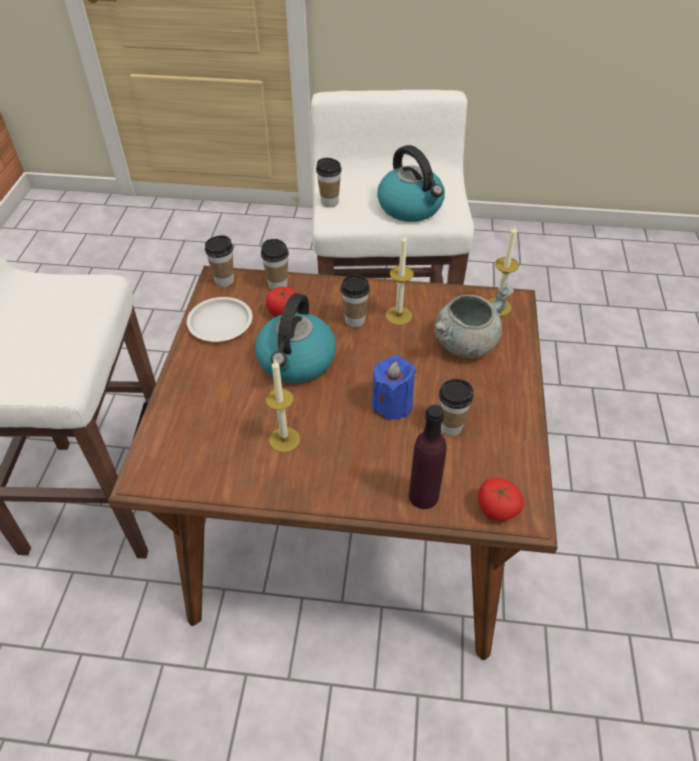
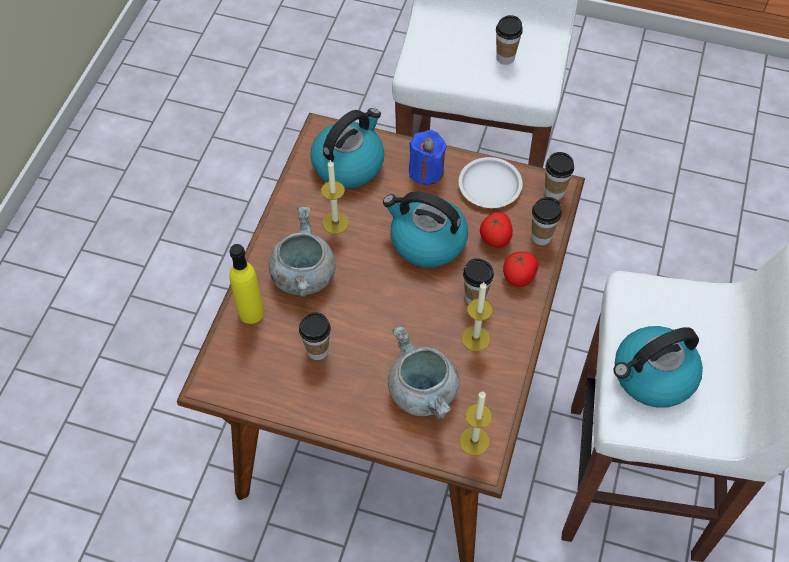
camera: 100 degrees right, 10 degrees up
(196, 441) = (349, 163): none -> kettle
(329, 202) = (668, 290): cup -> cup (505, 58)
(362, 456) = (303, 275): none -> grey cooking pot
(392, 404) = (355, 309): blue candle -> blue candle (426, 171)
(423, 496) = (251, 312): purple bottle -> yellow bottle
(496, 509) = (222, 363): tomato -> tomato (519, 276)

